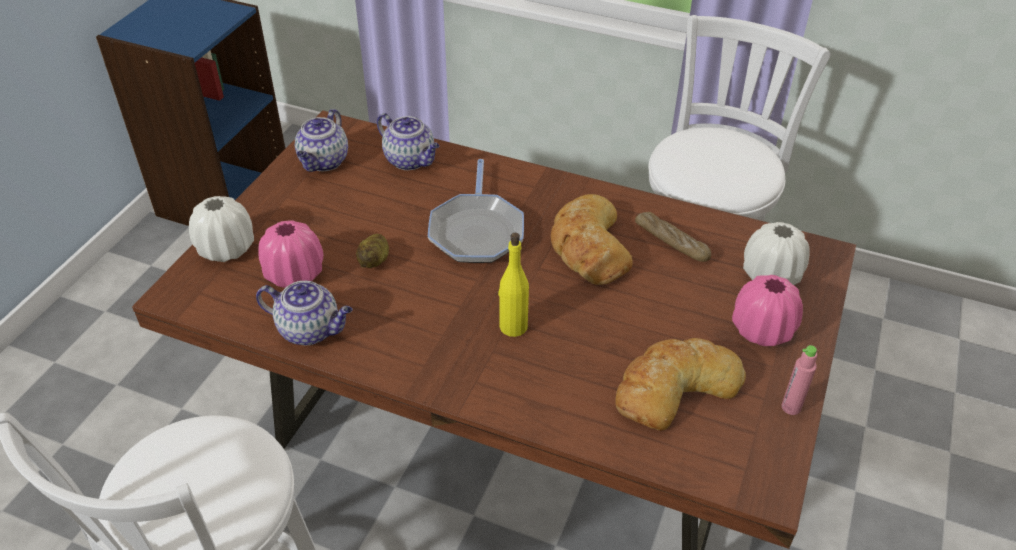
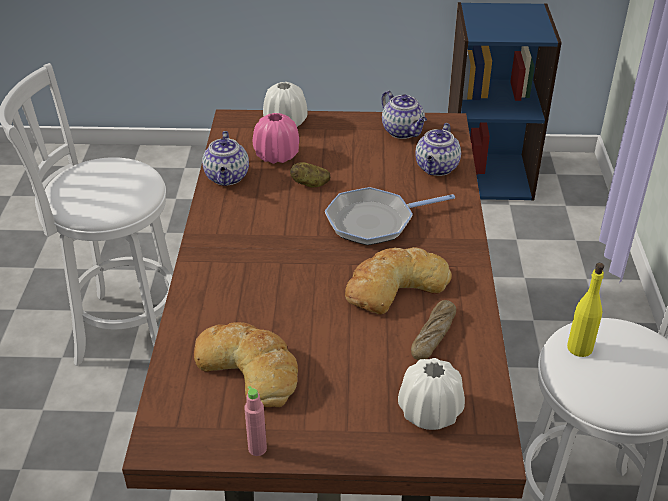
camera: 70 degrees right, 5 degrees down
(324, 162) = (403, 132): teapot -> teapot turned 120 degrees counterclockwise
(513, 326) = (276, 265): yellow bottle -> yellow bottle (579, 348)
(762, 330) = (348, 416): pink vase -> none

